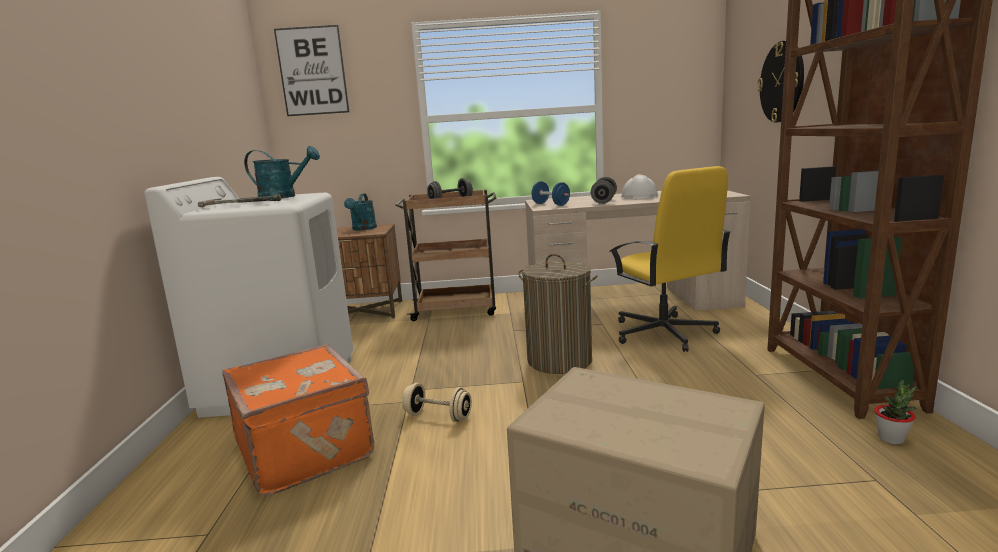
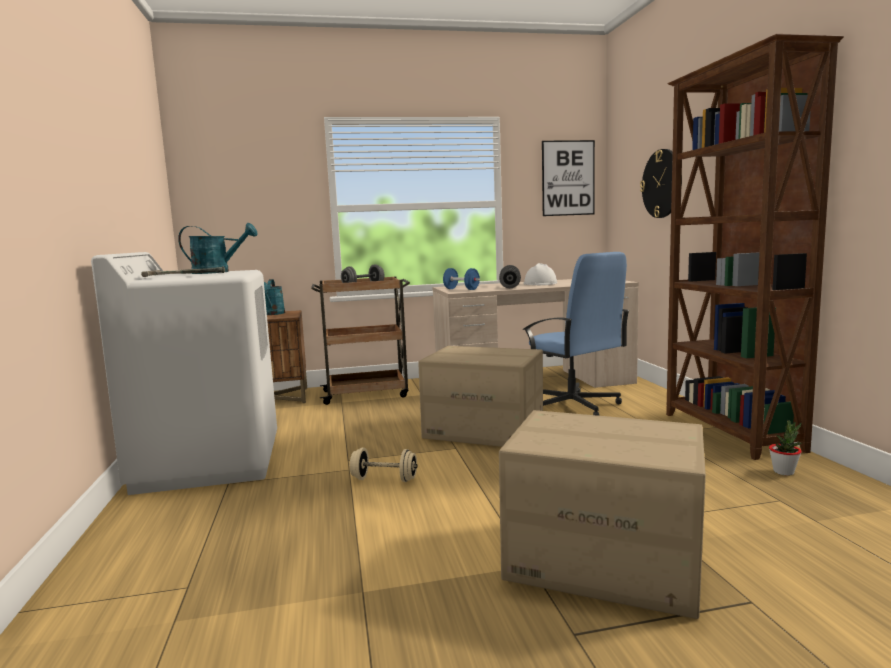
camera: 10 degrees left, 5 degrees down
(307, 449) = (261, 513): orange suitcase -> none
(312, 71) = (223, 158): picture -> picture (568, 178)
(560, 360) = (484, 430): laundry basket -> cardboard box
(664, 333) = (572, 406): yellow office chair -> blue office chair

